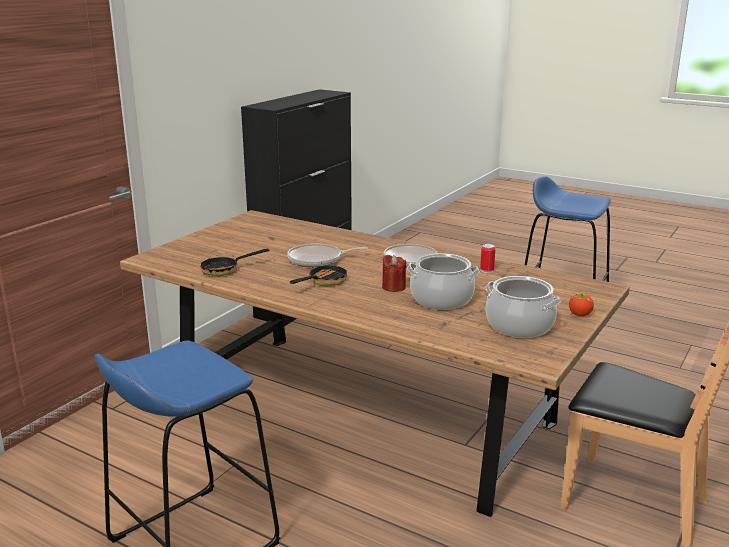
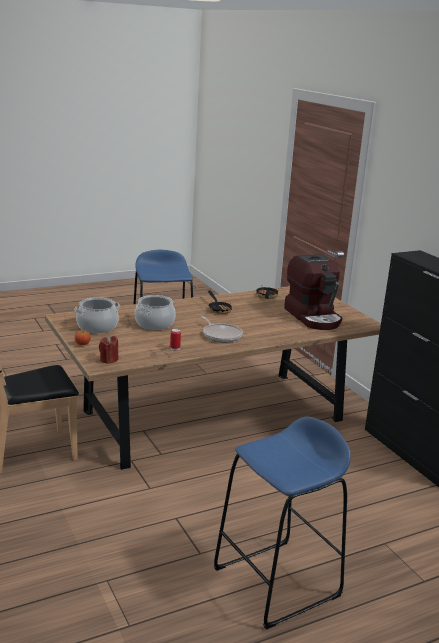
camera: 120 degrees right, 0 degrees up
(269, 237) = (313, 317): none -> coffee machine
(318, 260) = (255, 317): frying pan -> none
(393, 287) = (187, 320): red candle -> red candle (109, 360)

